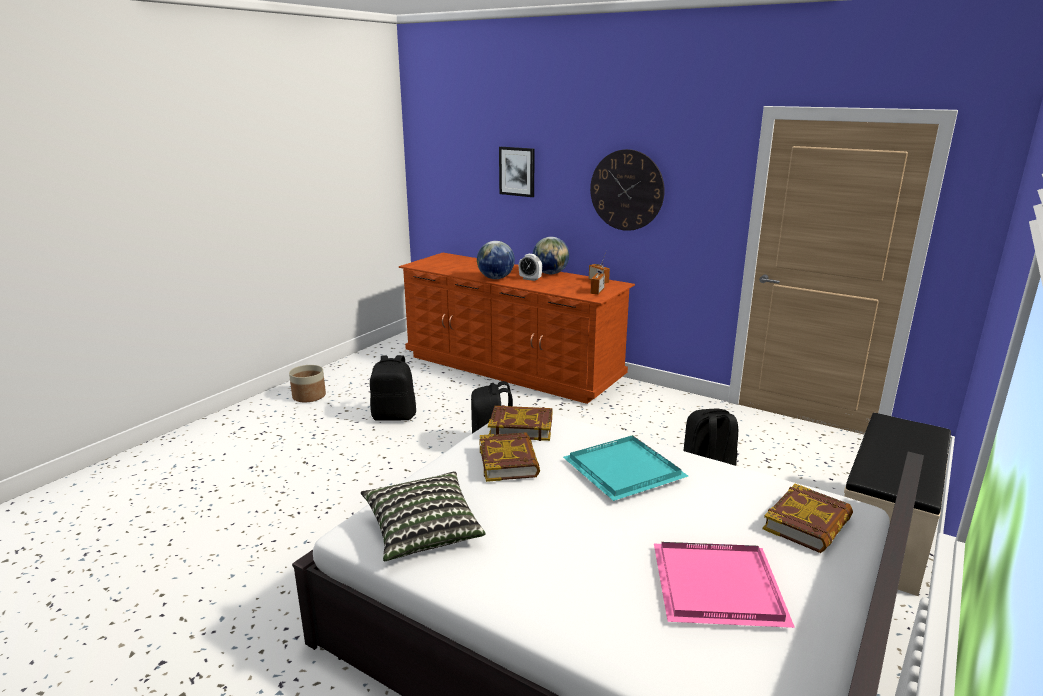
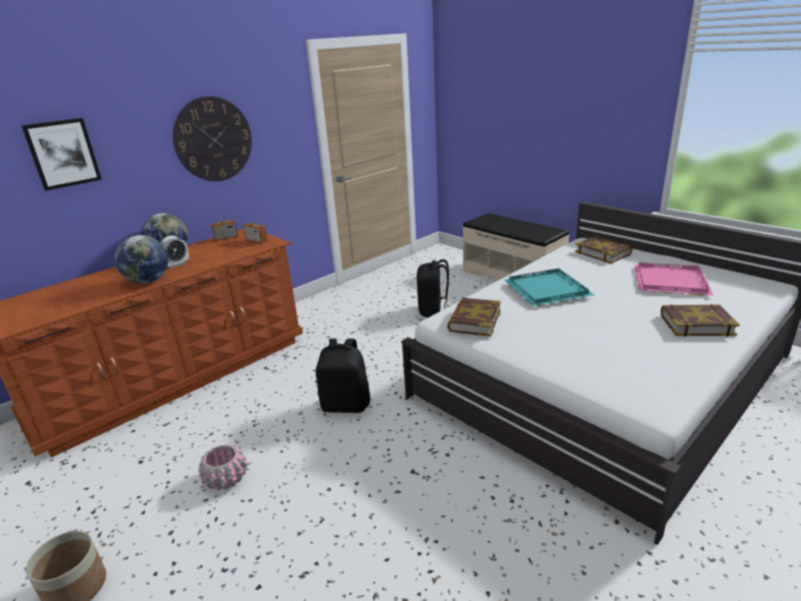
camera: 75 degrees left, 5 degrees up
(394, 416) = (226, 479): black backpack -> pink planter
(423, 531) = (644, 373): pillow -> none
(509, 461) = (534, 330): book -> book (696, 324)

